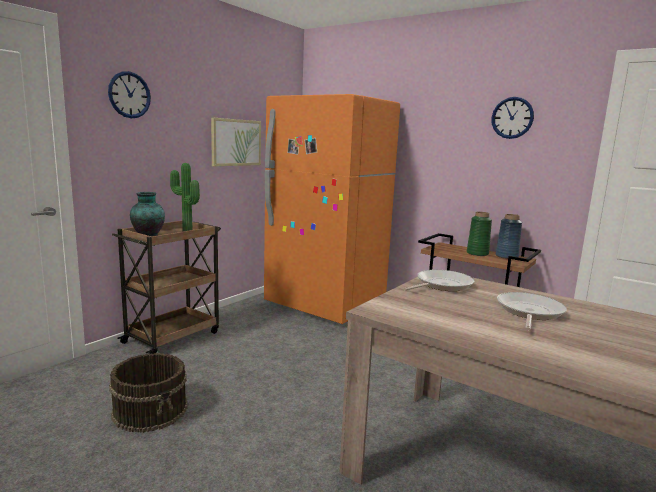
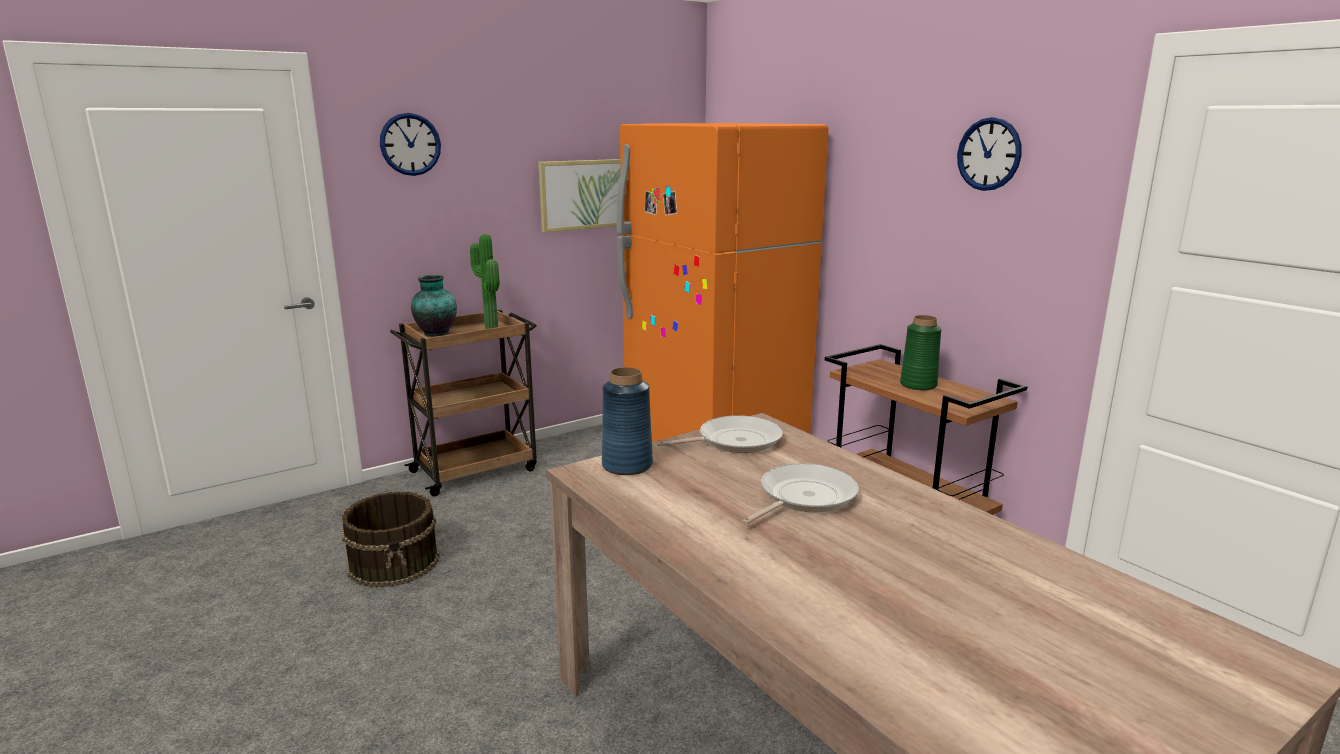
camera: 20 degrees right, 5 degrees up
(506, 256) = (965, 393): blue vase -> blue vase (627, 465)

